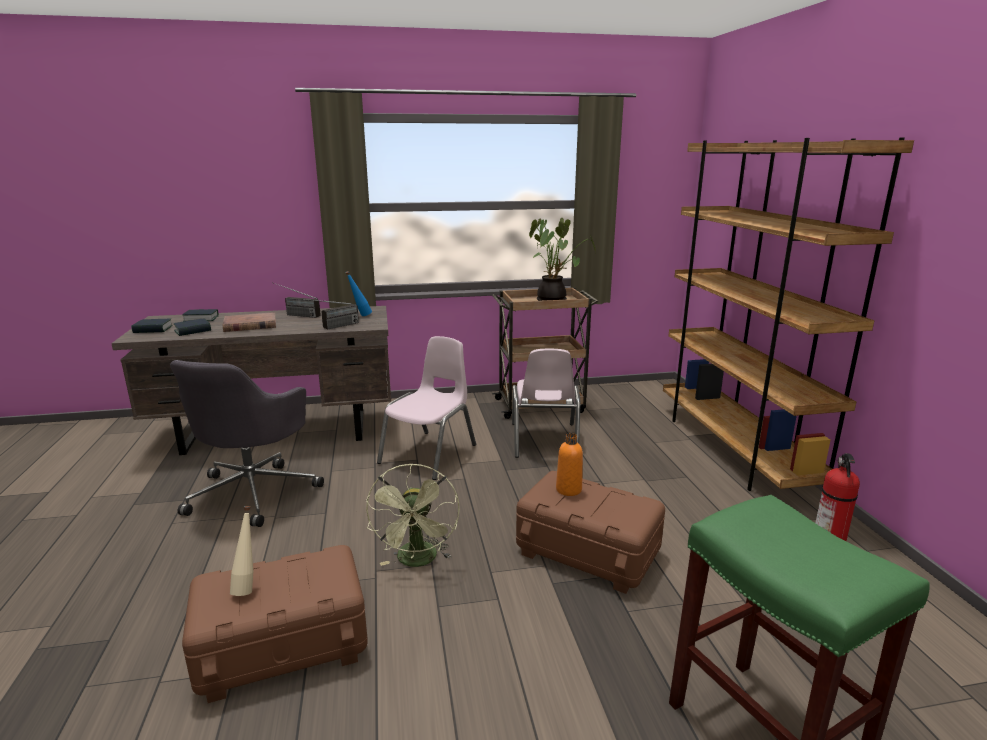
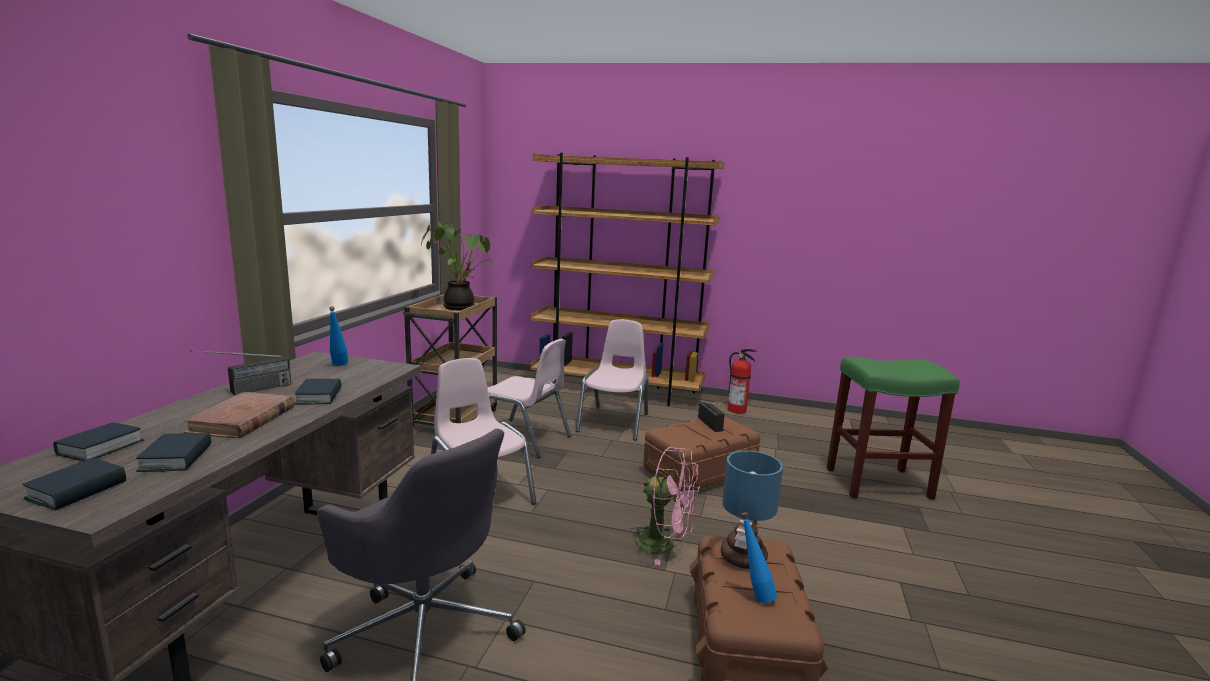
camera: 65 degrees left, 5 degrees down
(248, 587) = (753, 595): beige bottle -> blue bottle
(299, 327) = (319, 396): none -> book
(313, 571) = (742, 556): none -> table lamp
(333, 327) = (360, 383): radio -> radio (715, 428)
(418, 561) = (664, 545): green fan -> pink fan
(568, 489) = (684, 432): orange bottle -> none
(644, 471) = (614, 423): none -> pink chair

